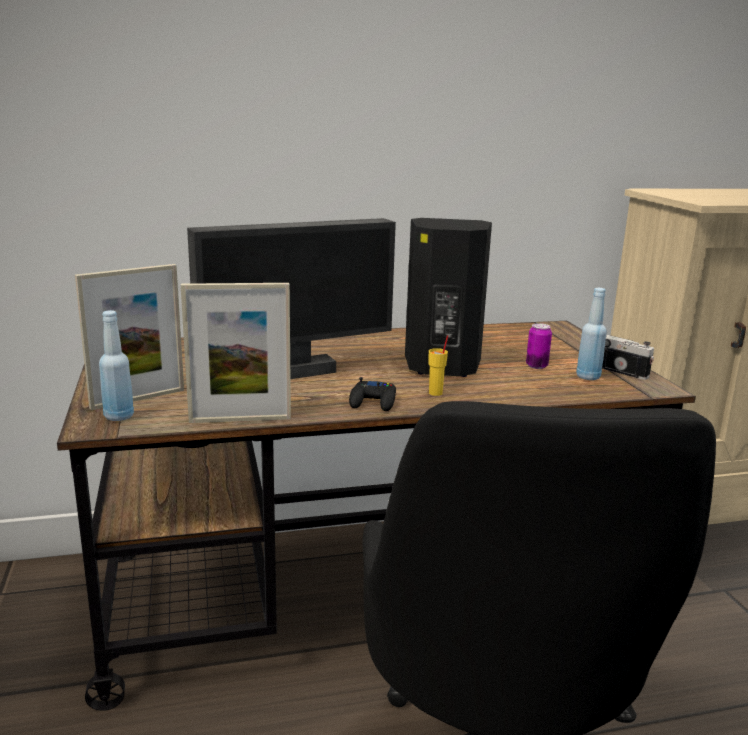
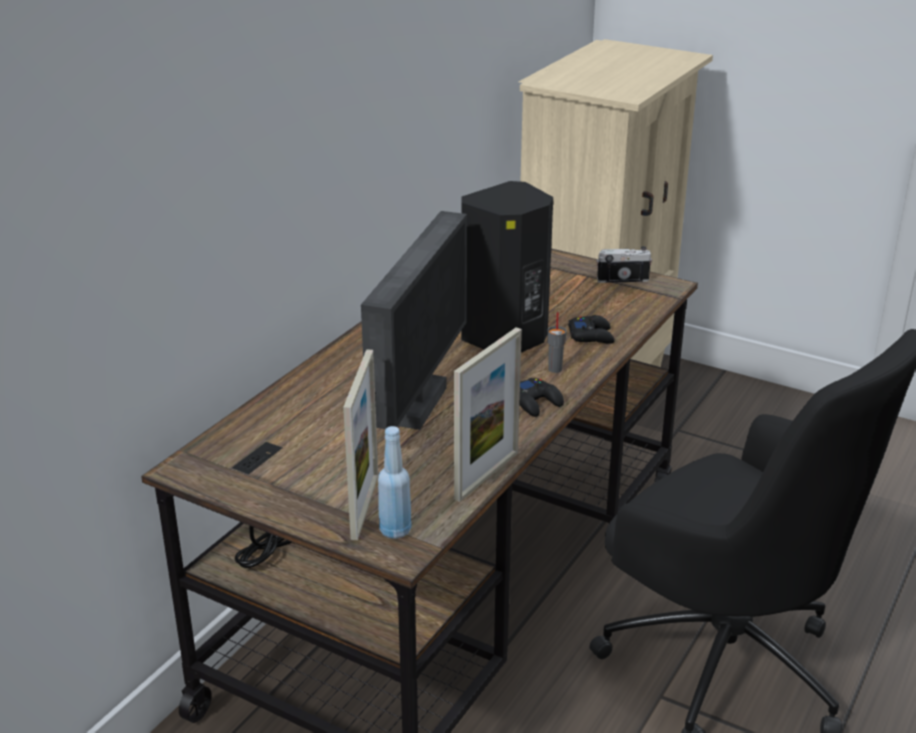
camera: 45 degrees left, 10 degrees up
(436, 393) = (555, 369): yellow cup -> grey cup
(512, 388) = (591, 336): none -> black game controller
(536, 366) = (563, 302): can -> none
(588, 377) = (613, 297): blue bottle -> none

